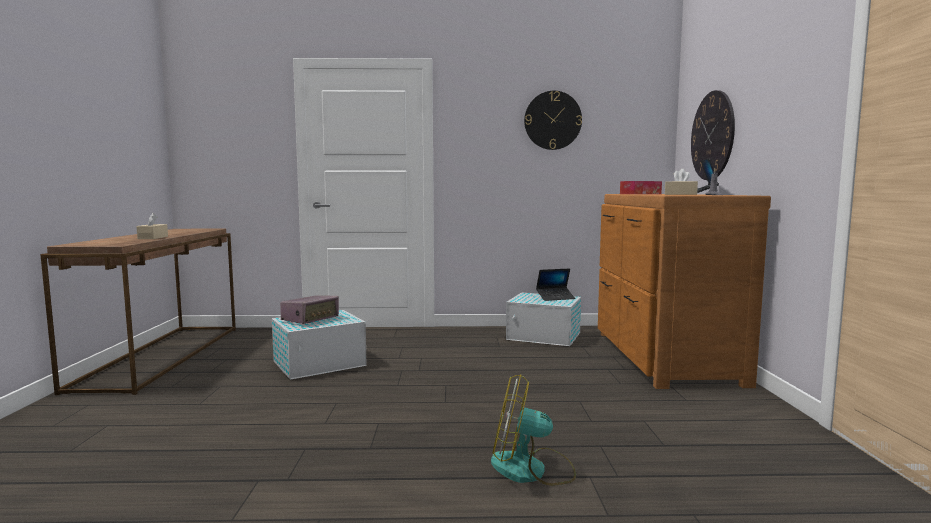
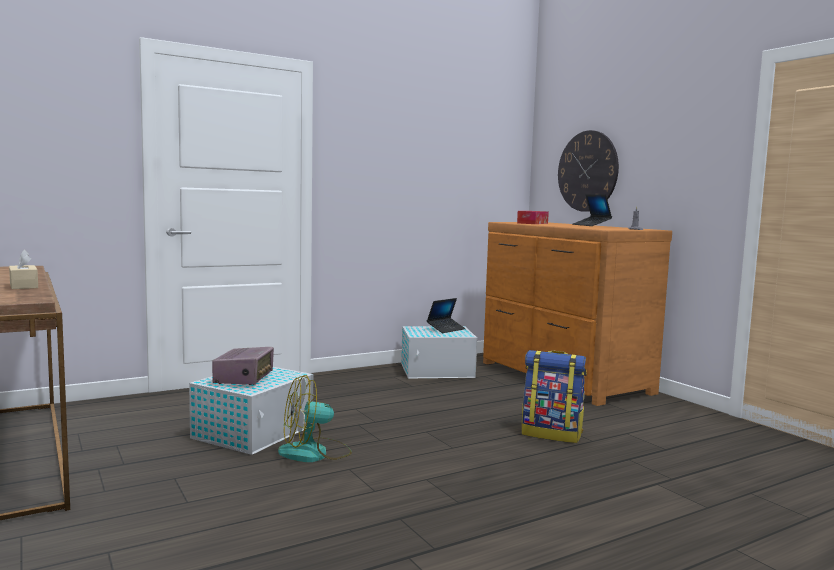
camera: 30 degrees left, 0 degrees up
(531, 470) = (612, 488): fan -> fan (314, 453)
(552, 120) = (431, 142): wall clock -> none
(559, 407) = (552, 434): none -> backpack
(680, 194) = (590, 227): beige tissue box -> none

